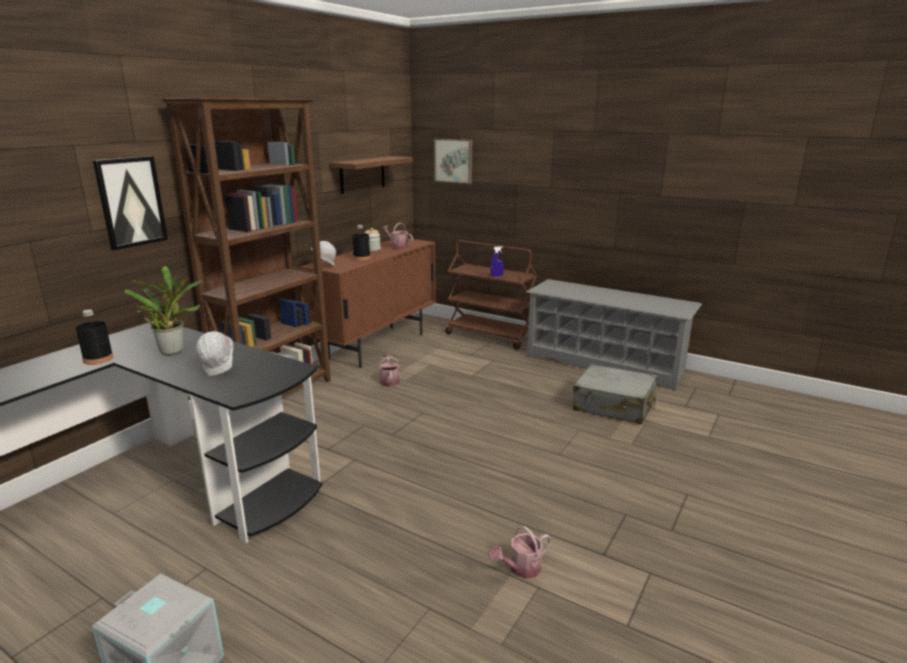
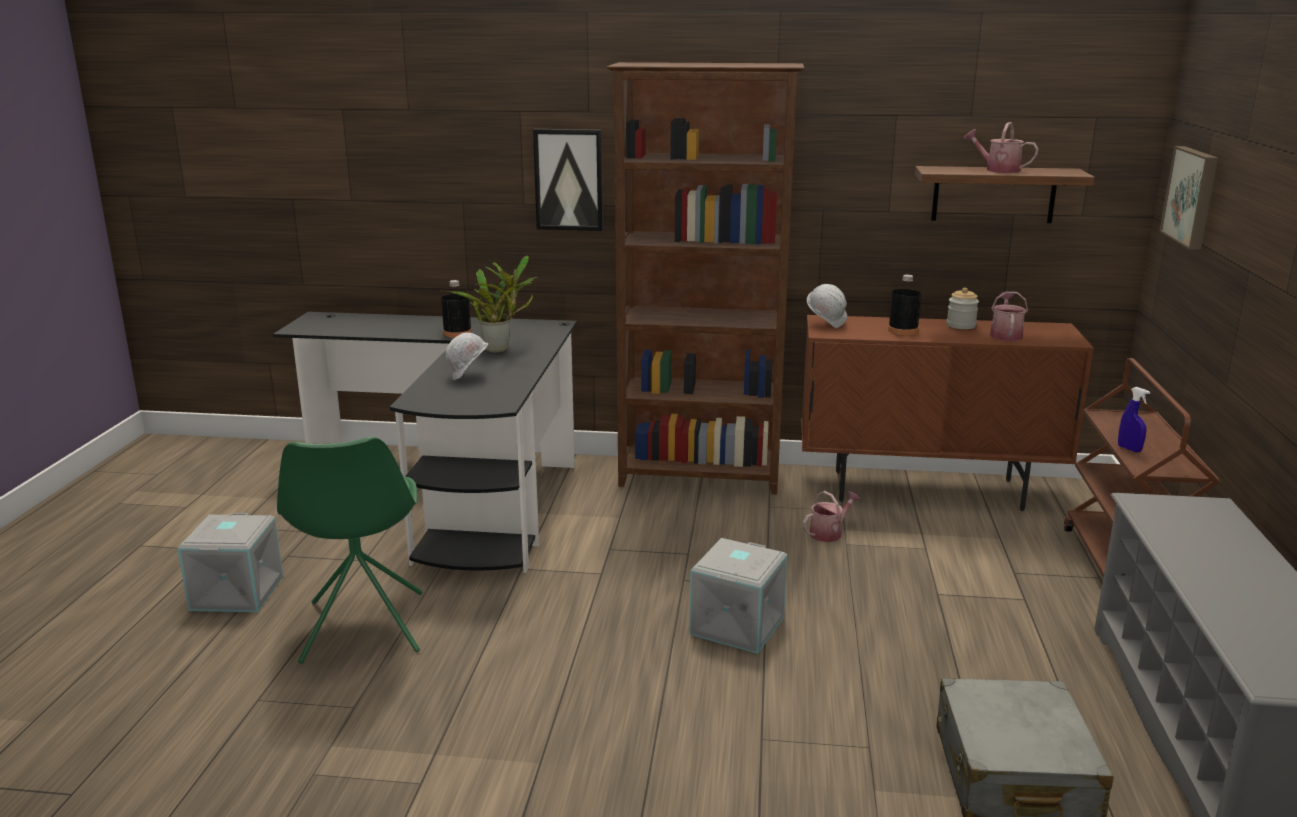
camera: 65 degrees right, 0 degrees up
(320, 586) = (363, 628): none -> green chair
(454, 432) = (736, 625): none -> grey storage box
(521, 569) = (450, 760): watering can -> watering can (998, 170)

